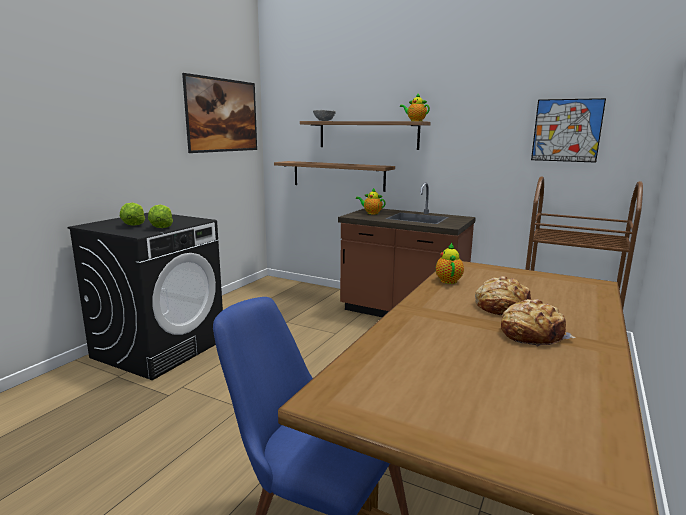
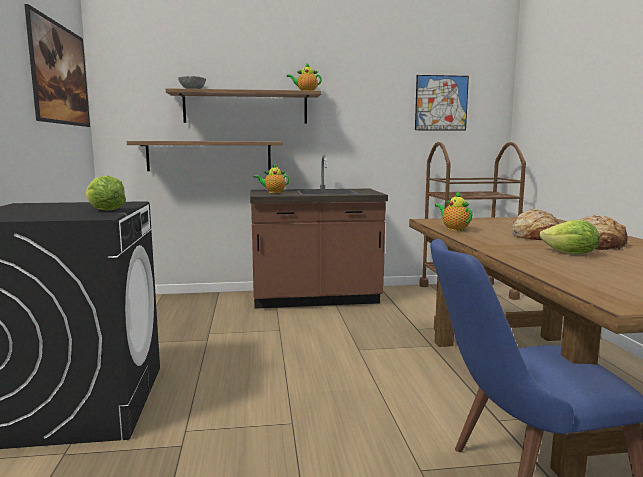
camera: 35 degrees left, 5 degrees down
(133, 225) = (48, 212): lettuce -> lettuce (570, 254)

